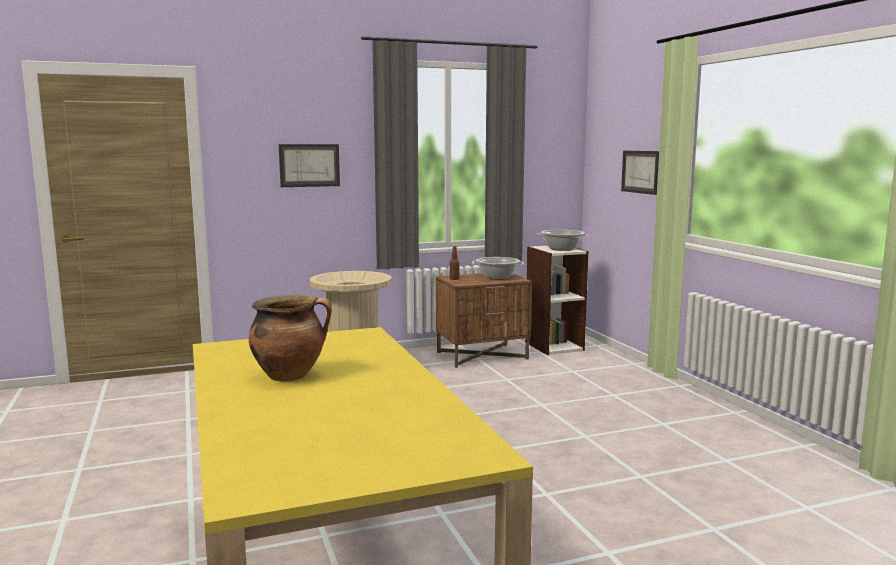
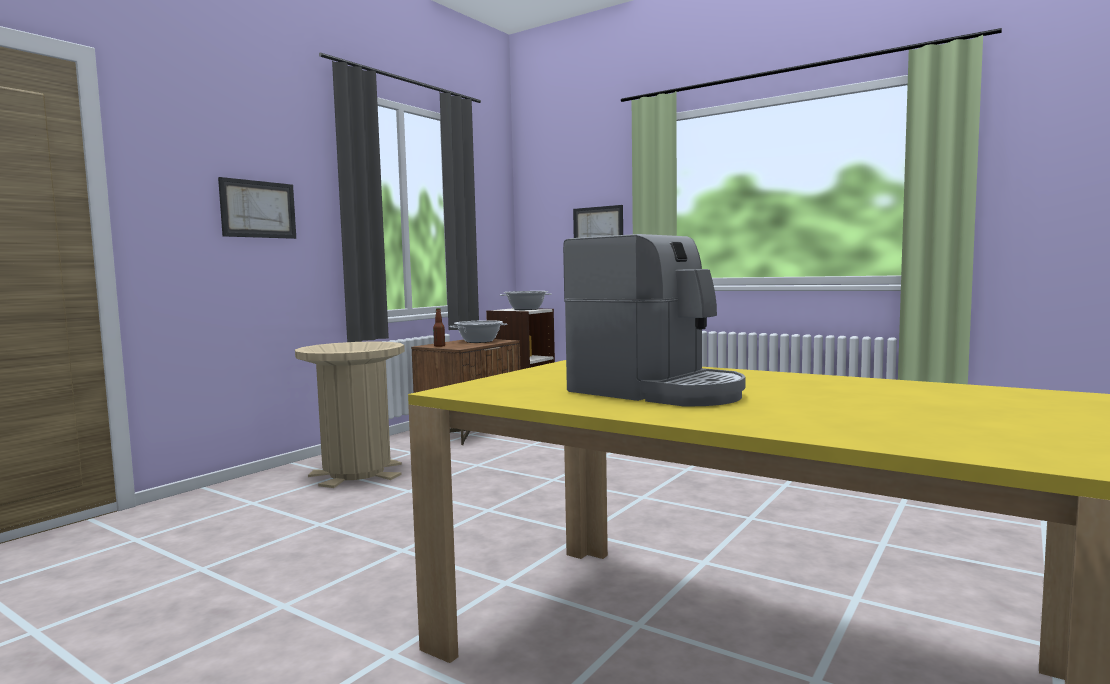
camera: 35 degrees left, 5 degrees down
(291, 376) = (657, 392): cooking pot -> coffee machine

